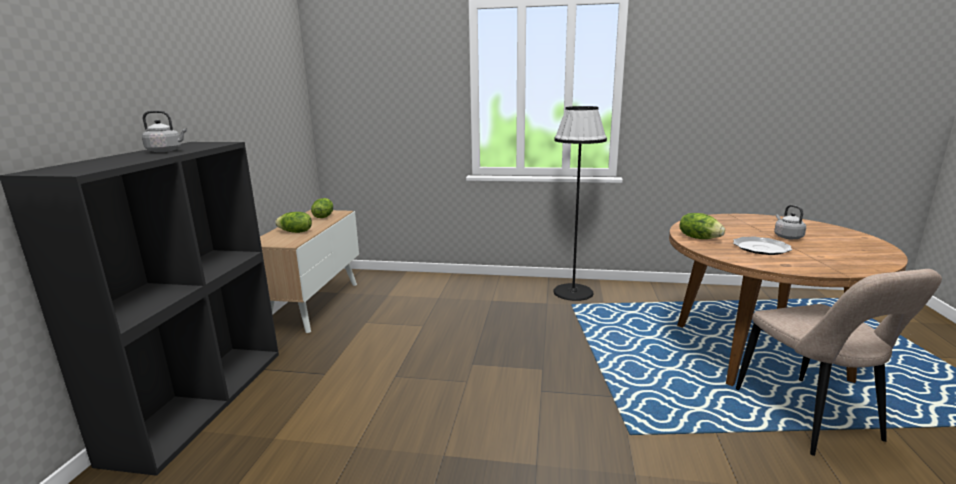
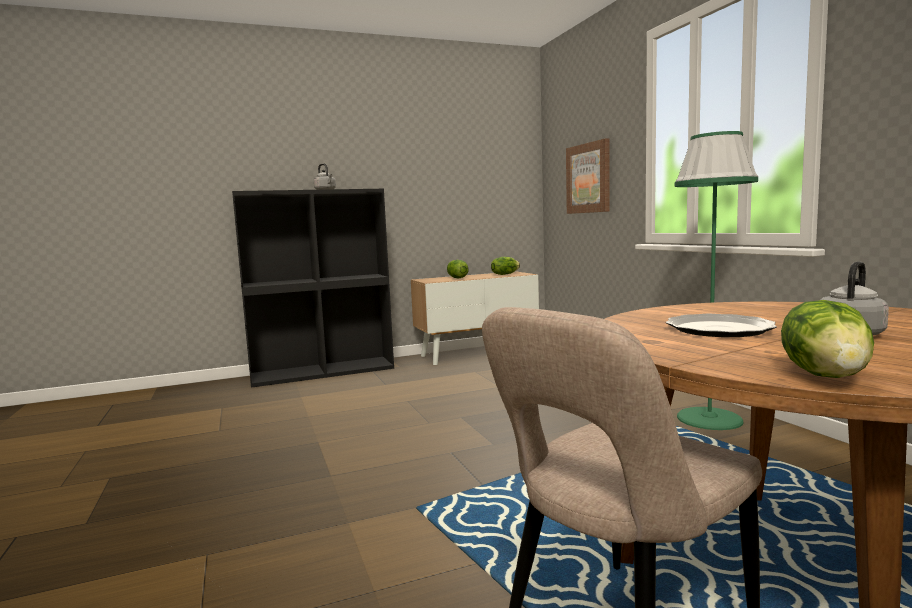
camera: 60 degrees right, 10 degrees down
(392, 116) = (588, 178): none -> picture
(573, 292) = (709, 419): black floor lamp -> green floor lamp
(699, 238) = (686, 311): lettuce -> lettuce (827, 375)

